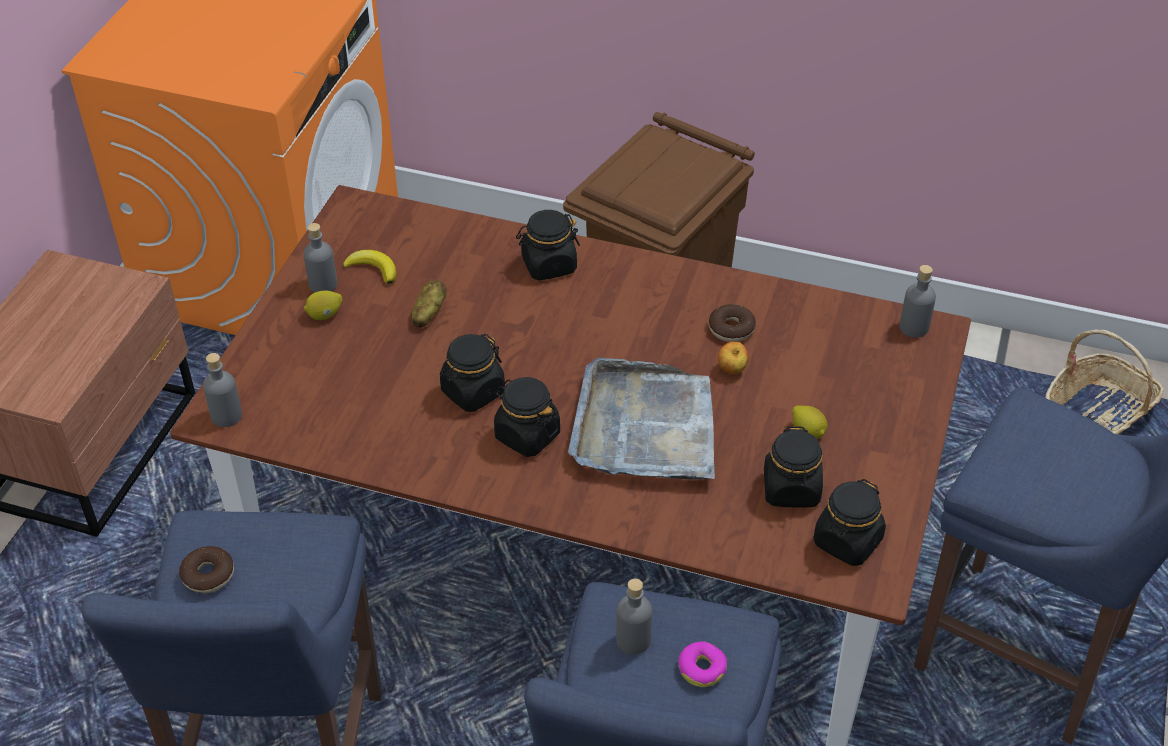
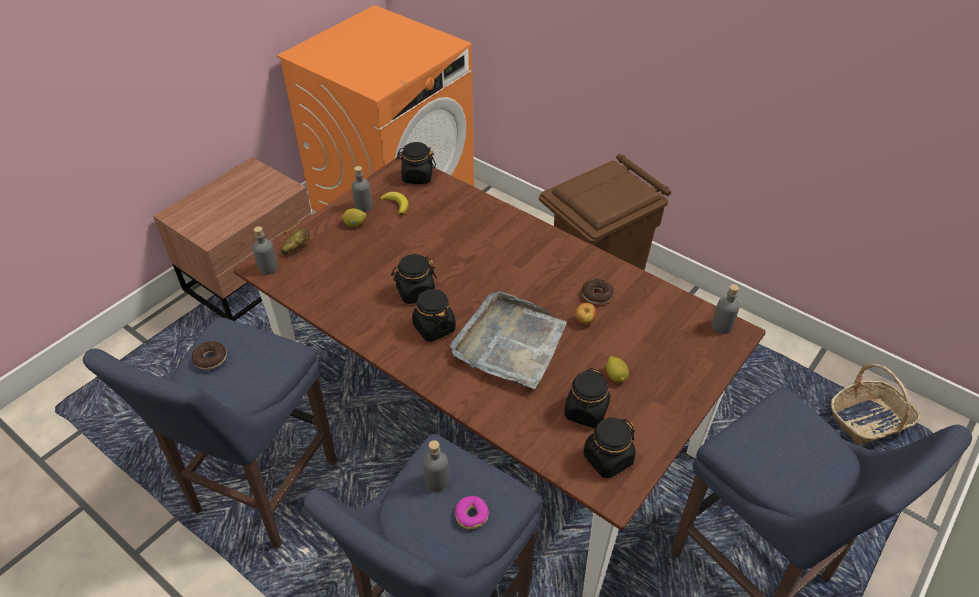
camera: 20 degrees right, 0 degrees up
(428, 314) = (414, 238): potato -> potato (296, 248)
(548, 265) = (501, 227): black jar -> black jar (417, 176)

